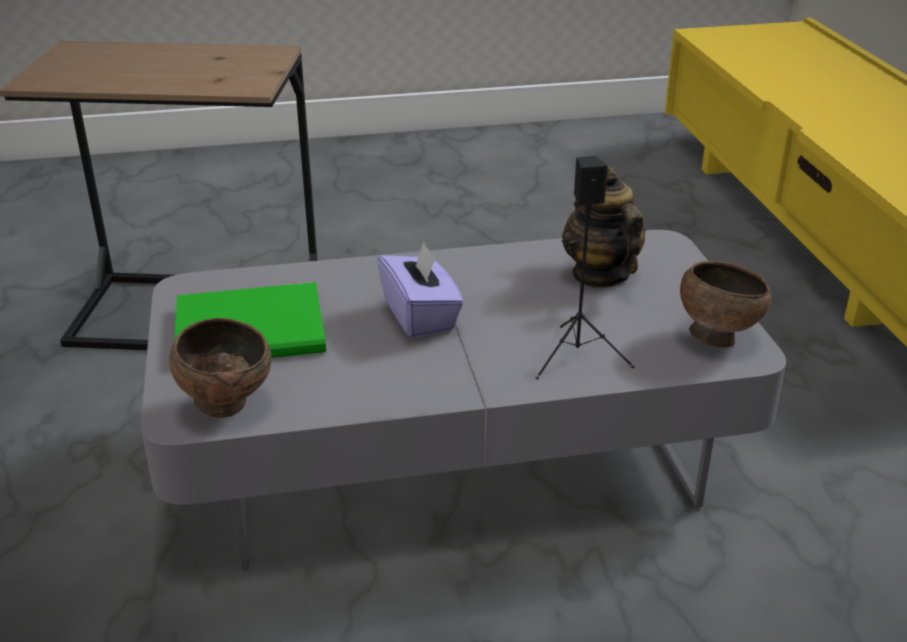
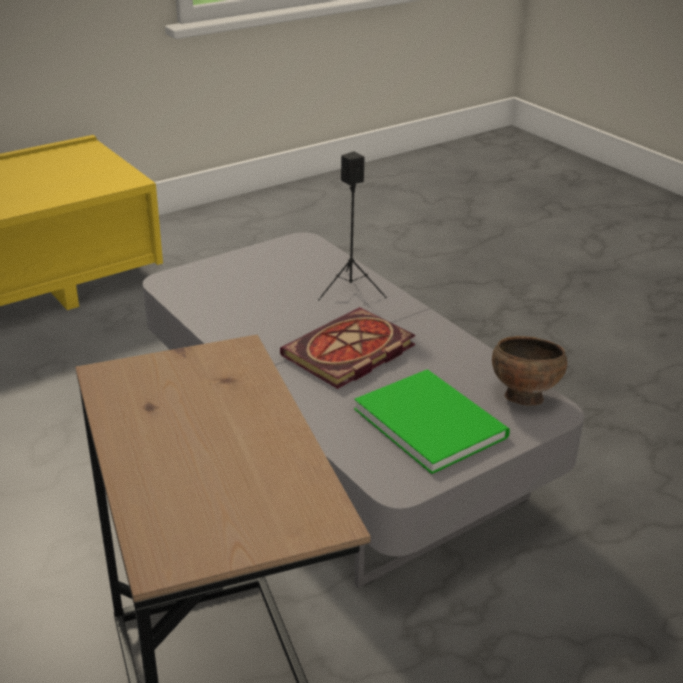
camera: 115 degrees left, 0 degrees up
(420, 316) = (348, 353): purple tissue box -> book
(600, 274) = (235, 297): teapot -> none
(716, 337) = (291, 251): brown bowl -> none

